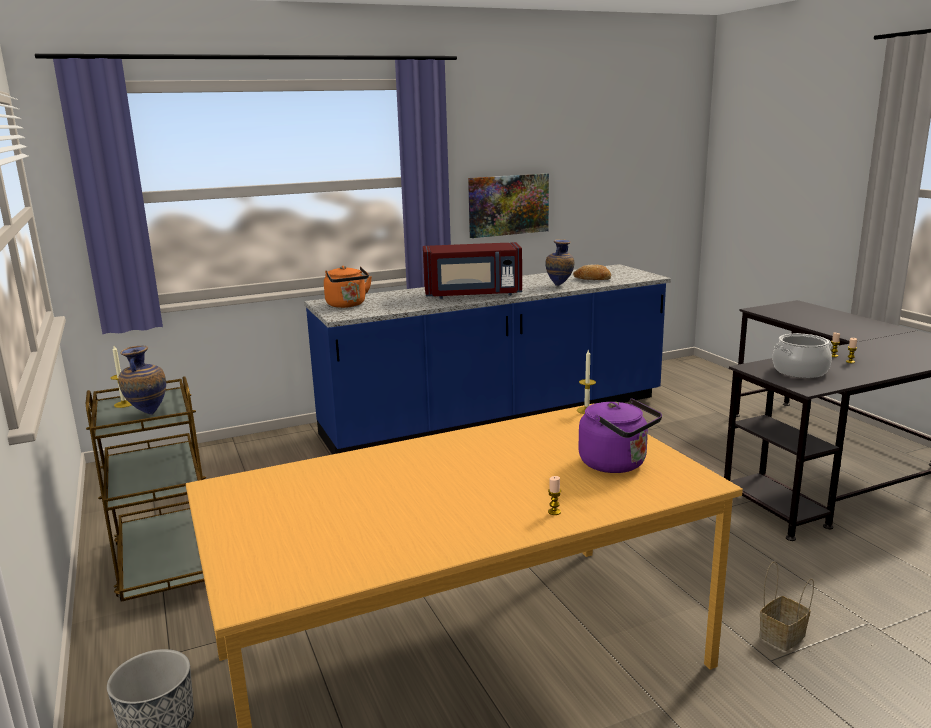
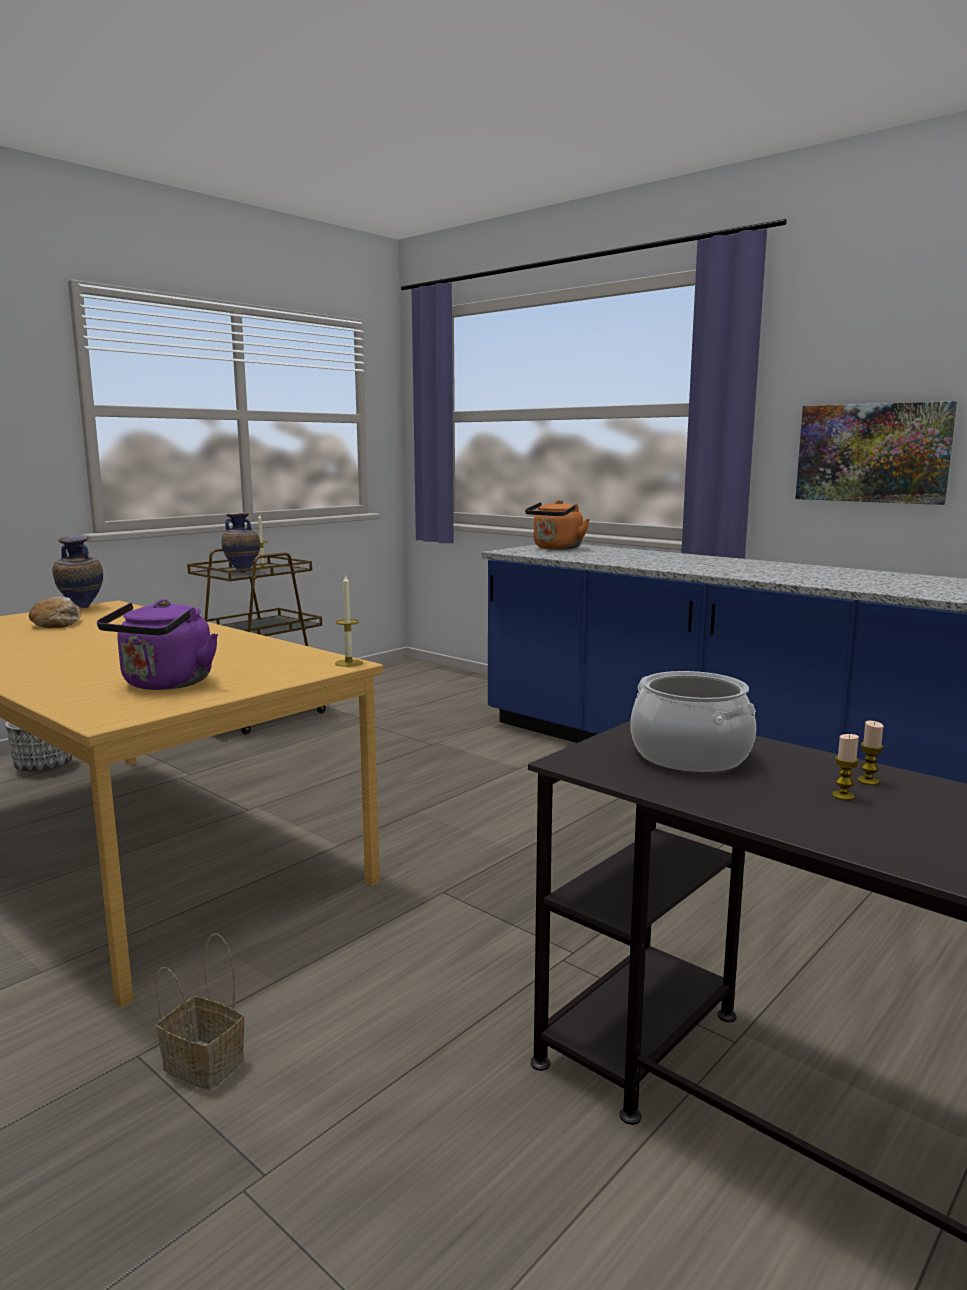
camera: 65 degrees right, 5 degrees down
(473, 295) = (683, 565): red microwave -> none
(554, 512) = (34, 675): candle -> none
(559, 286) = (817, 580): vase -> vase (81, 608)
(592, 279) = (905, 586): bread -> bread (57, 623)

